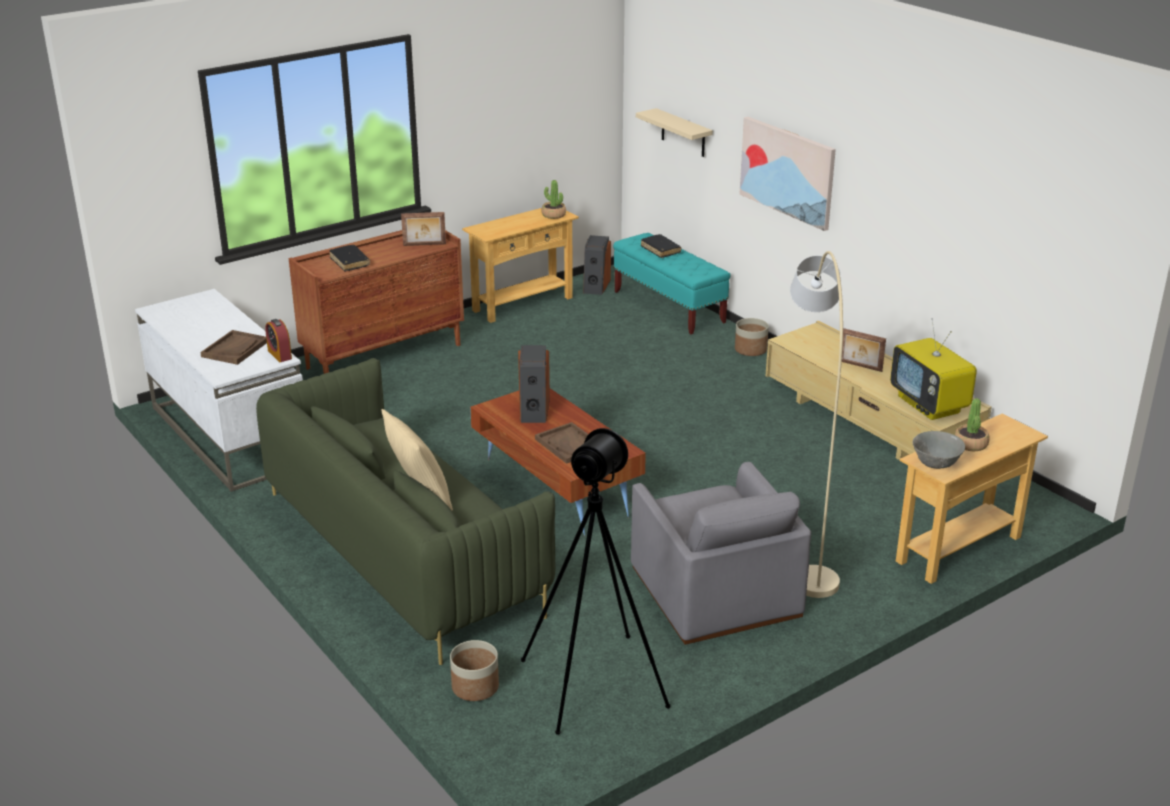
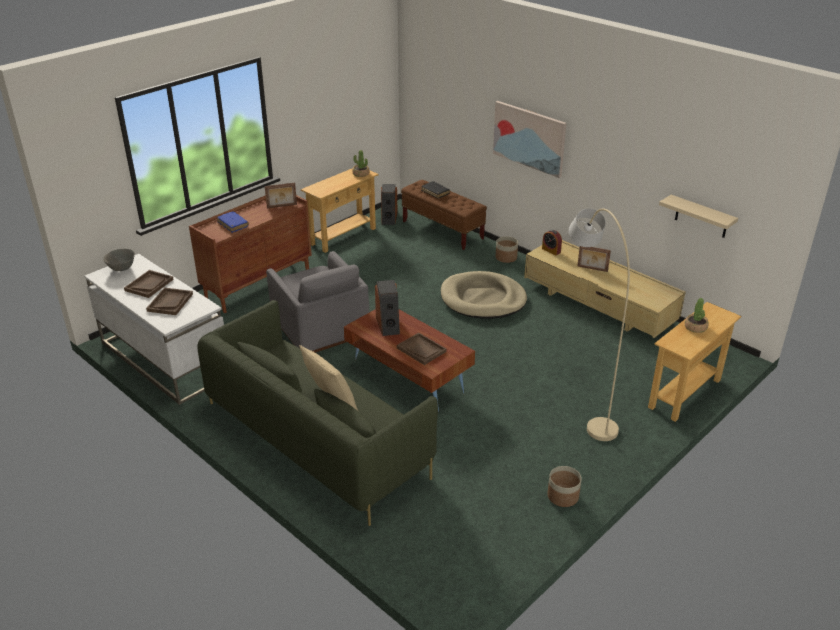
camera: 10 degrees left, 5 degrees up
(215, 326) = (149, 285): none -> brown tray
(279, 355) = (204, 304): alarm clock -> alarm clock (551, 250)
(350, 262) = (233, 225): black book -> blue book
(475, 687) = (398, 540): planter -> planter (562, 496)
(594, 683) = (479, 526): black floor lamp -> none
(669, 307) = (442, 230): turquoise bench -> brown bench
(683, 133) = (447, 112): beige shelf -> beige shelf (701, 217)
(698, 400) = (483, 299): none -> beige dog bed
(714, 591) = (537, 444): grey armchair -> grey armchair (319, 326)
(929, 405) = (646, 294): television -> none
(936, 465) = (679, 345): grey bowl -> grey bowl (122, 269)

